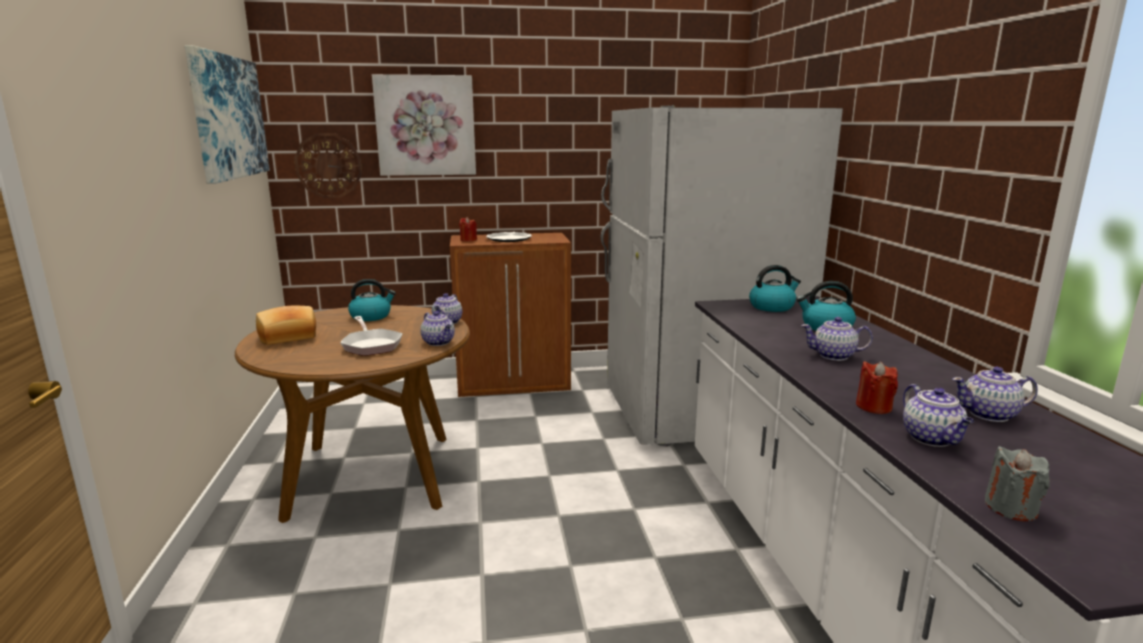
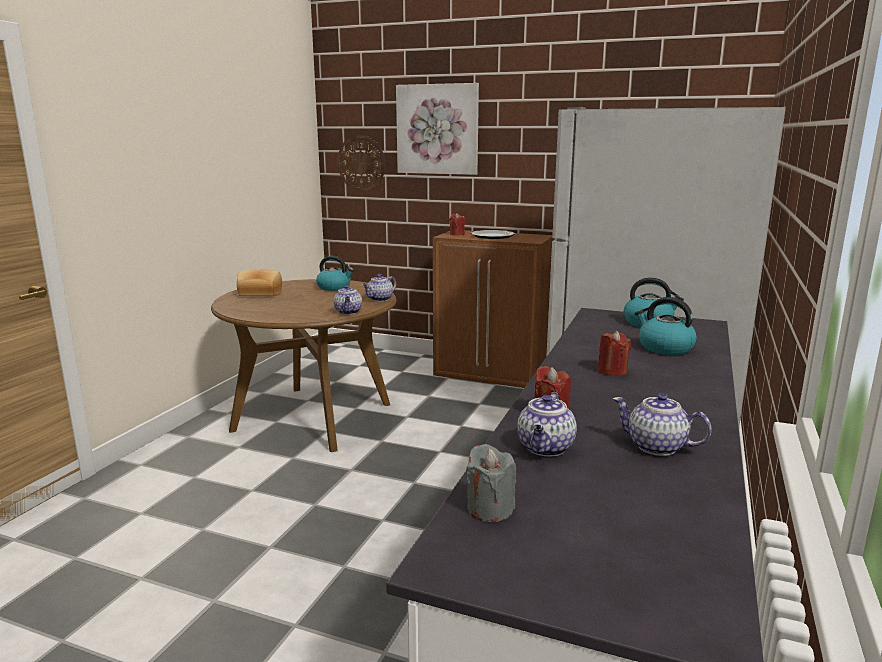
camera: 30 degrees right, 0 degrees up
(228, 117) = (272, 122): picture -> none
(371, 345) = (301, 306): frying pan -> none
(834, 356) = (612, 371): teapot -> red candle

